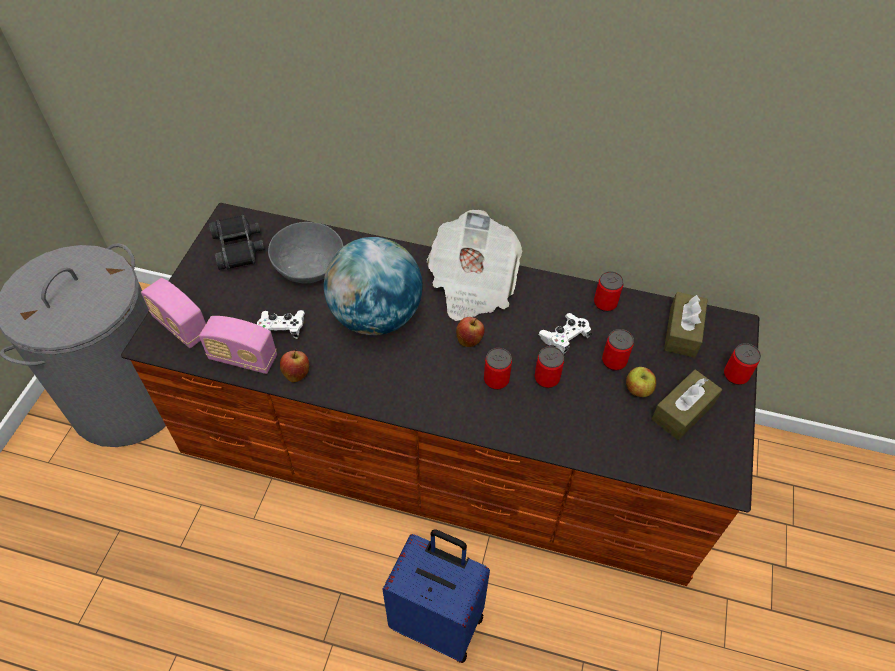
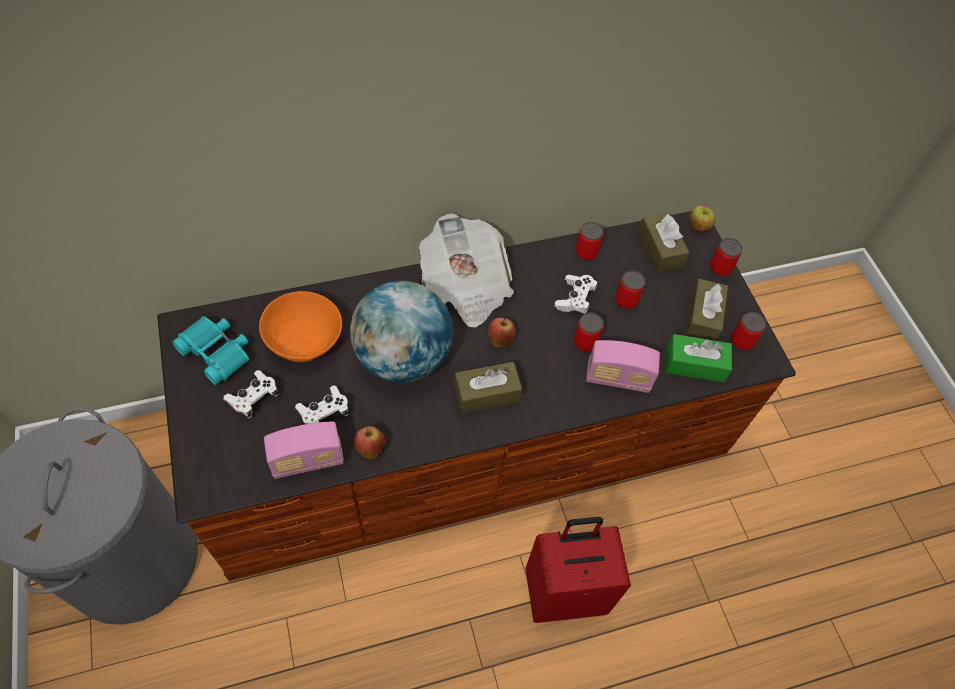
camera: 35 degrees left, 5 degrees up
(181, 326) = (219, 461): radio -> radio (617, 378)
(239, 247) = (217, 352): black binoculars -> turquoise binoculars
(239, 293) = (254, 398): none -> white game controller
(309, 267) = (304, 339): grey bowl -> orange bowl
(425, 378) = (486, 393): none -> brown tissue box
(438, 621) = (564, 592): blue suitcase -> red suitcase
(496, 380) = (546, 364): can -> can (741, 341)
(638, 390) = (659, 316): apple -> apple (698, 226)
(643, 449) = (695, 364): none -> green tissue box

